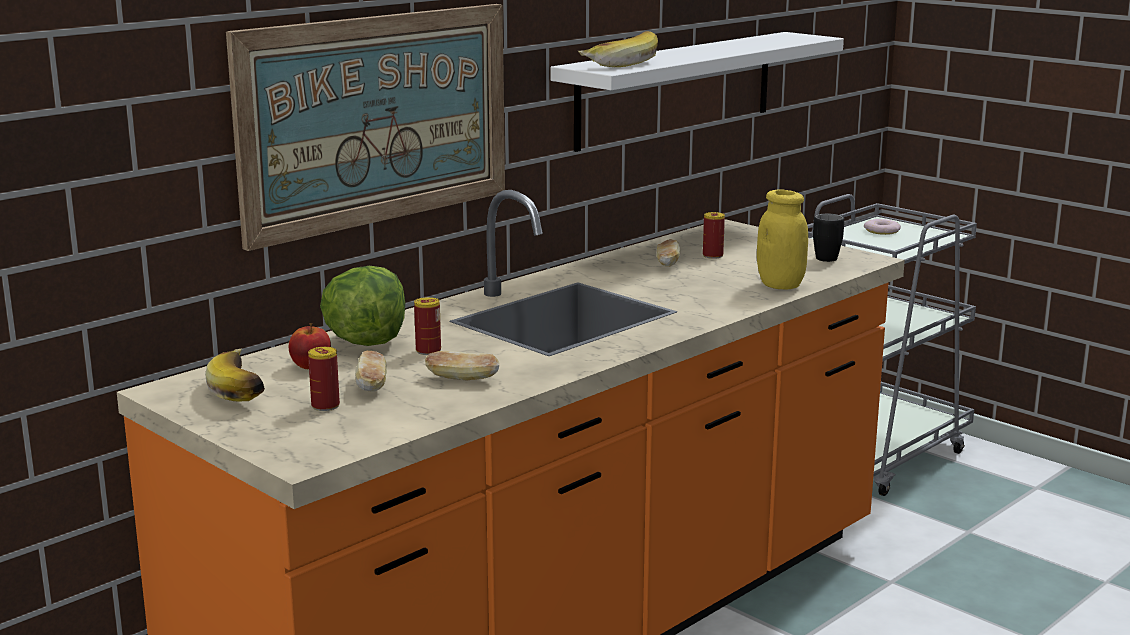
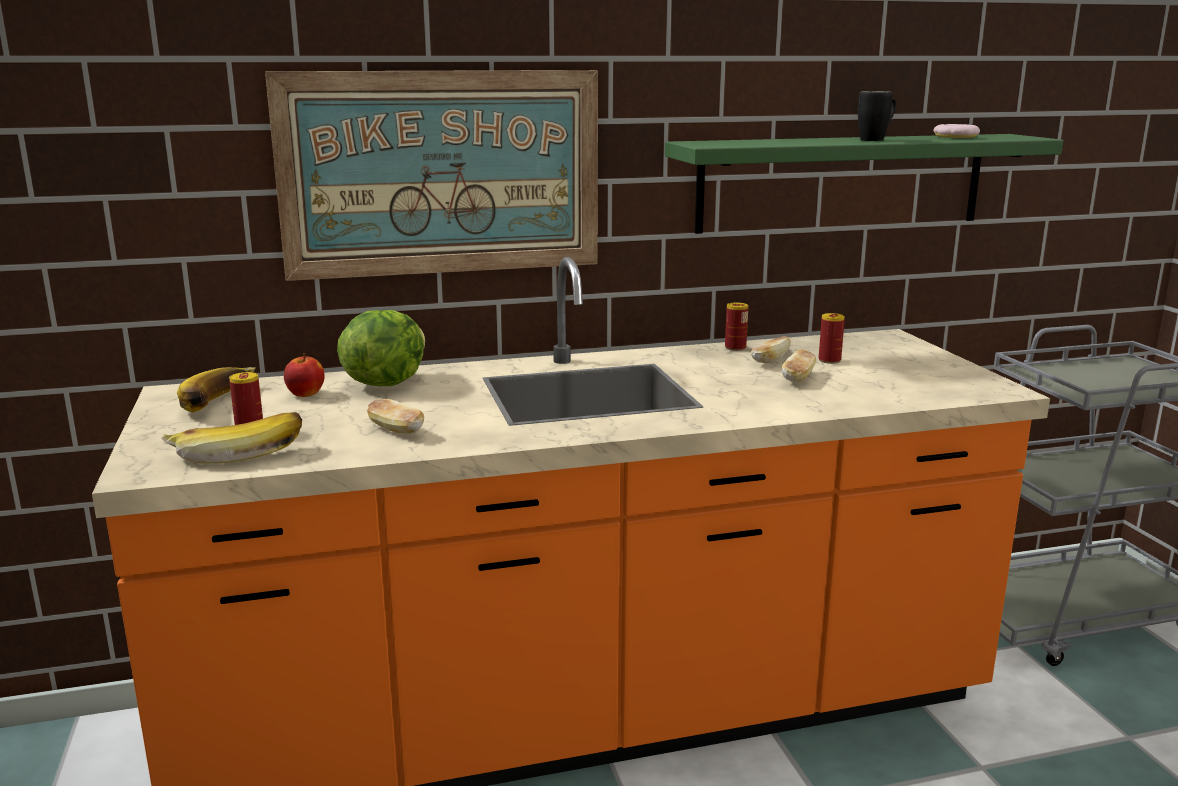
camera: 30 degrees right, 0 degrees up
(372, 385) = (317, 420): bread -> bread (798, 378)
(428, 351) = (417, 400): can -> can (735, 348)
(618, 63) = (736, 142): banana -> banana (238, 452)
(676, 89) = (842, 182): white shelf -> green shelf
(780, 285) = (856, 400): yellow jar -> none
(828, 256) = (958, 380): black mug -> black mug (876, 139)
(881, 231) = (1116, 370): donut -> donut (955, 136)

